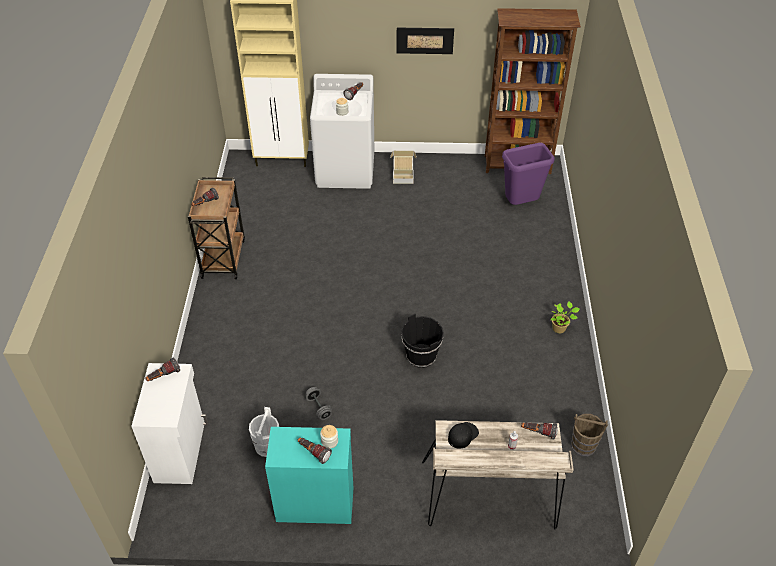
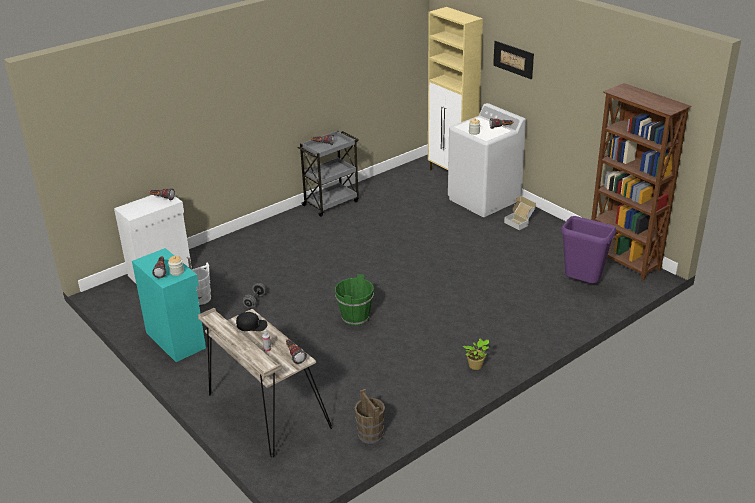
camera: 50 degrees right, 15 degrees down
(223, 257) = (331, 203): brown cart -> grey cart
(421, 356) = (355, 317): black bucket -> green bucket
(424, 40) = (567, 98): picture -> picture (513, 59)

